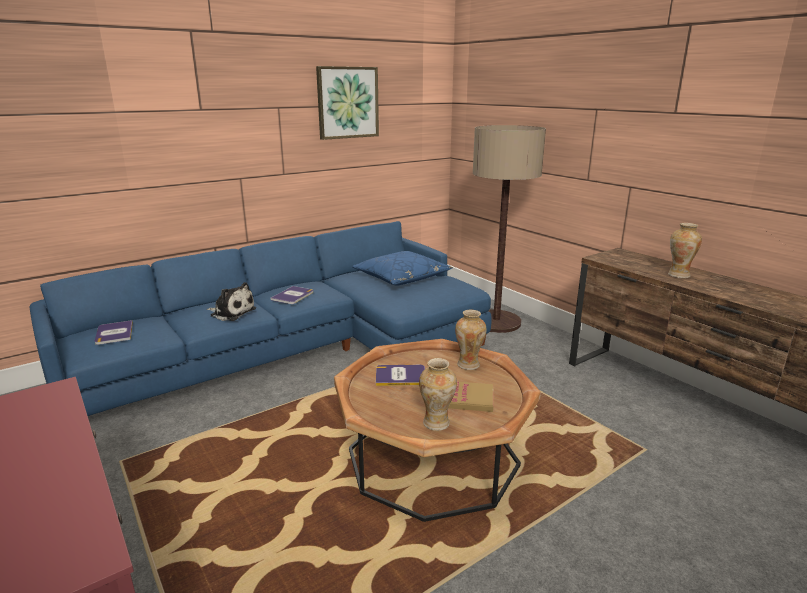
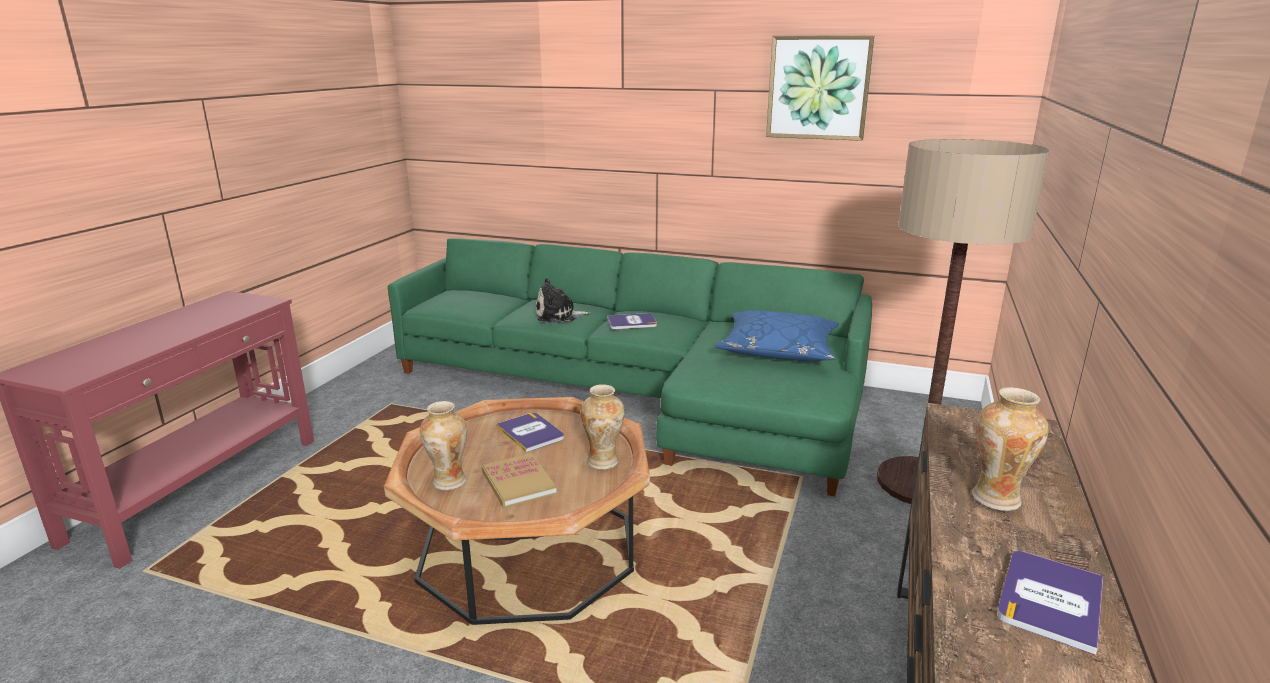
camera: 55 degrees right, 0 degrees up
(114, 333) = (463, 298): book -> book (1050, 600)
(231, 312) = (558, 316): plush toy -> plush toy turned 90 degrees clockwise
(299, 350) = (642, 393): blue sofa -> green sofa

